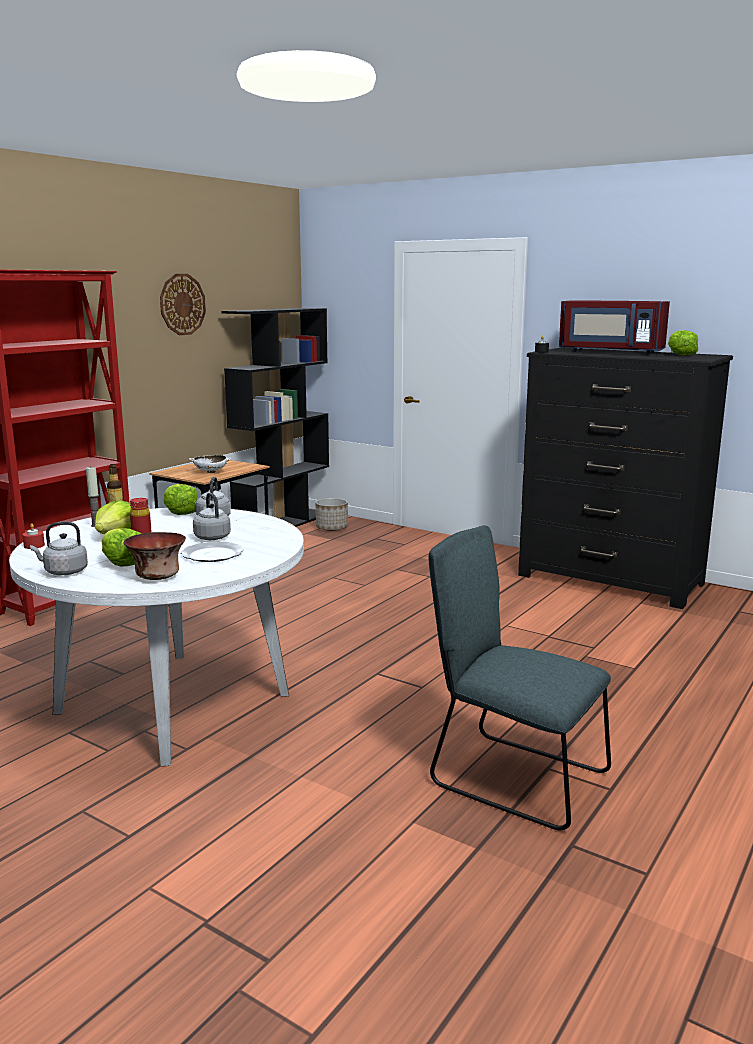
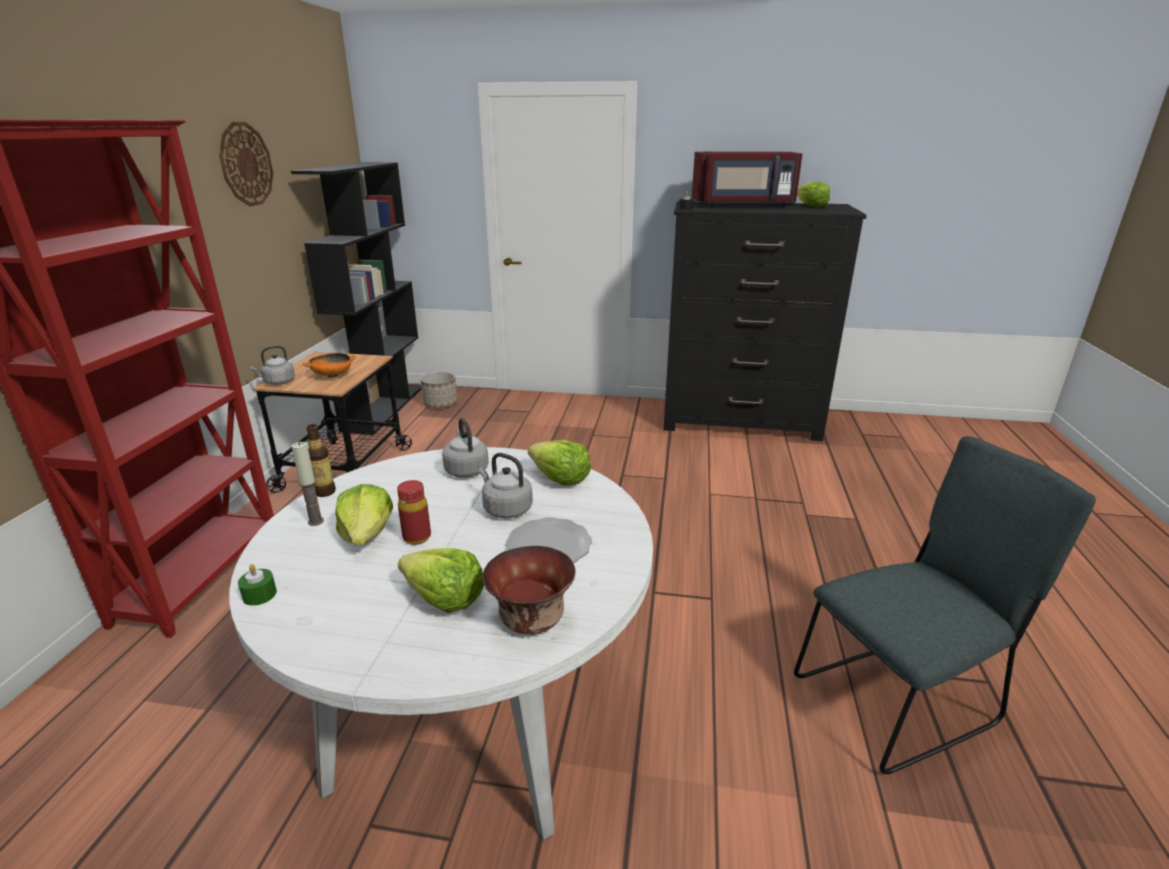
camera: 25 degrees left, 10 degrees up
(34, 545) = (259, 595): red candle -> green candle
(63, 572) = (374, 650): grey kettle -> grey kettle (278, 382)
(180, 512) = (408, 467): lettuce -> lettuce (560, 478)
(211, 472) = (332, 376): white bowl -> orange bowl
(511, 777) = (901, 698): grey chair -> grey chair turned 150 degrees clockwise

